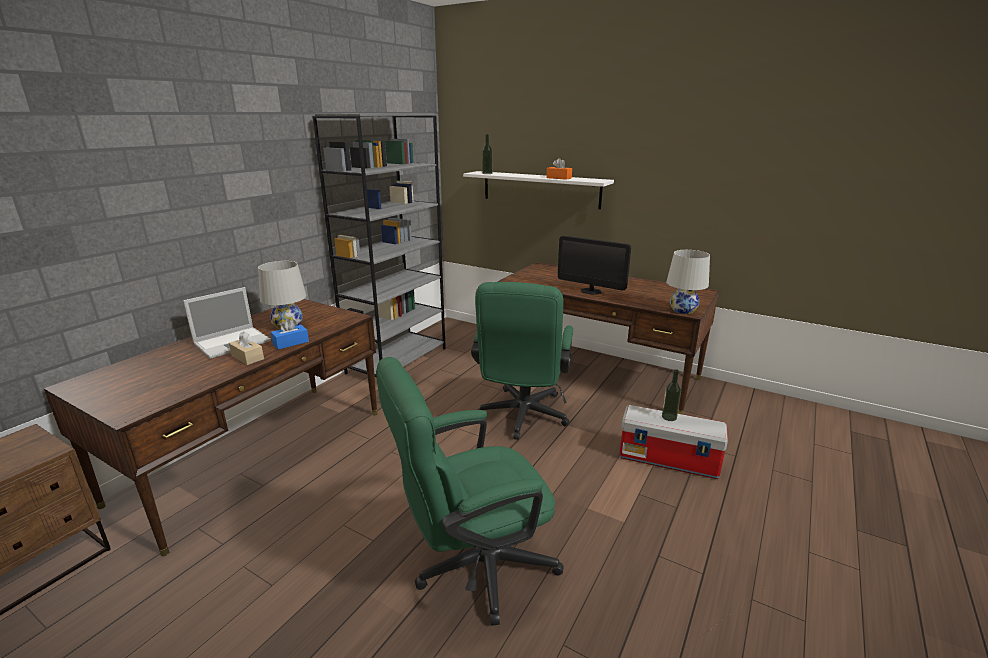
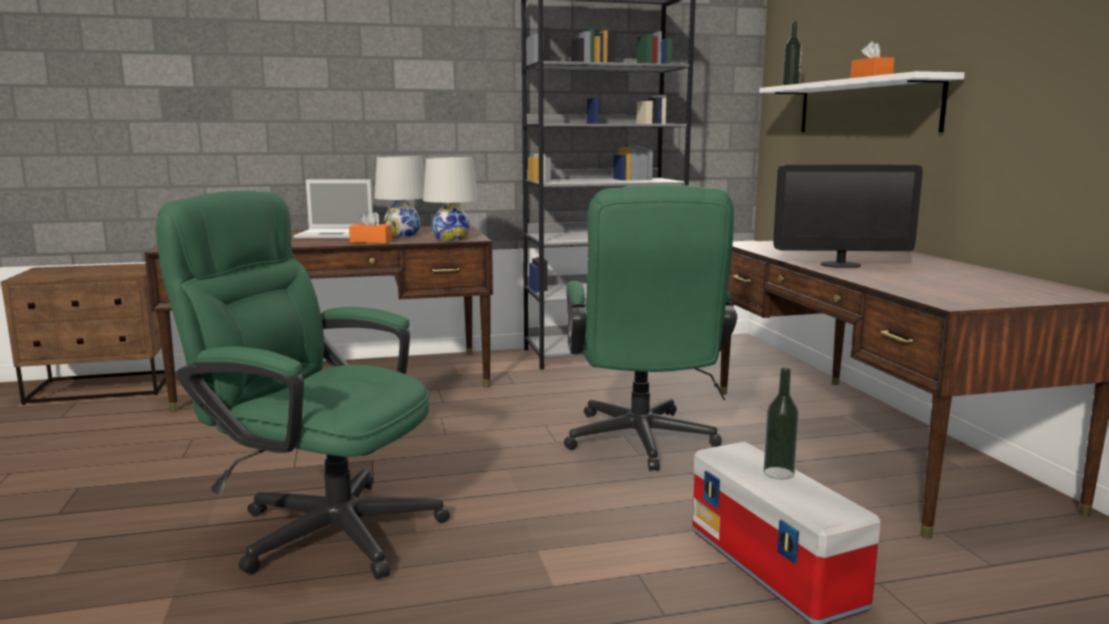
camera: 45 degrees right, 10 degrees down
(247, 357) = (317, 242): beige tissue box -> none
(291, 343) = (371, 241): blue tissue box -> orange tissue box
(522, 418) = (641, 444): green office chair -> green office chair turned 60 degrees counterclockwise
(591, 291) = (840, 265): monitor -> monitor turned 75 degrees counterclockwise
(683, 310) = (948, 300): white table lamp -> white table lamp (451, 238)

